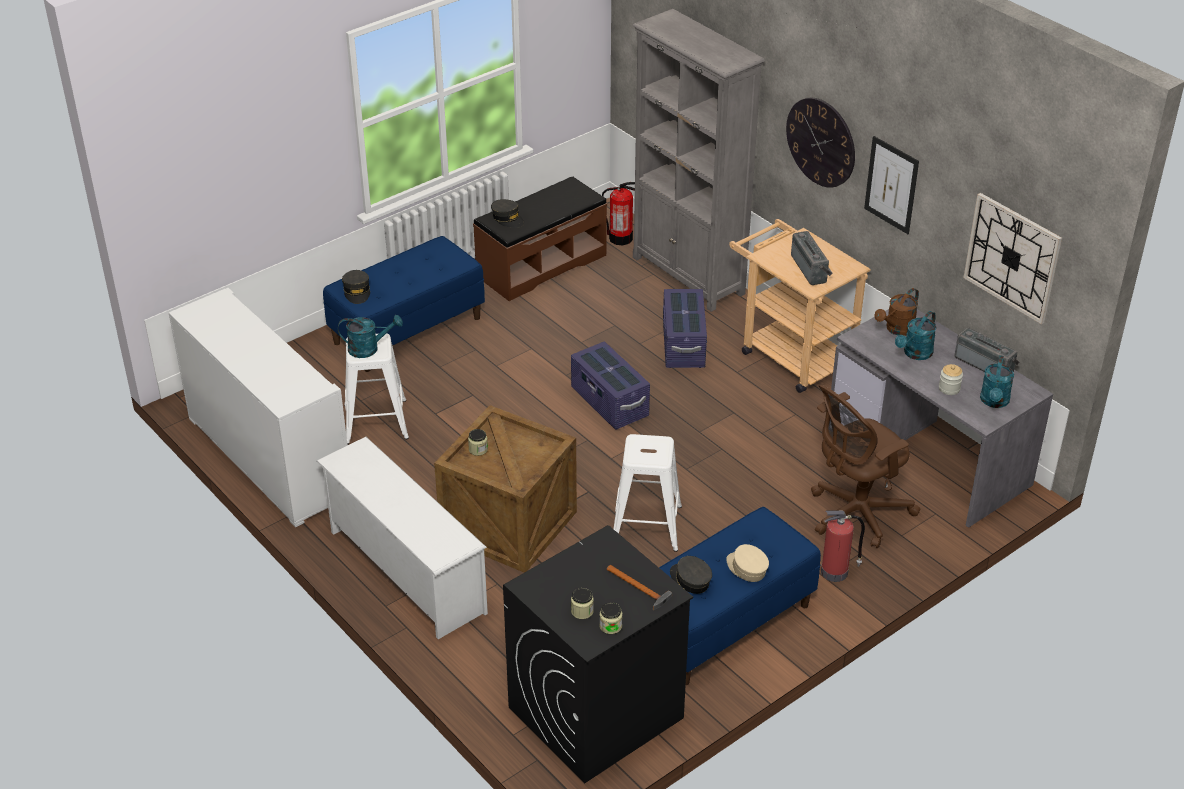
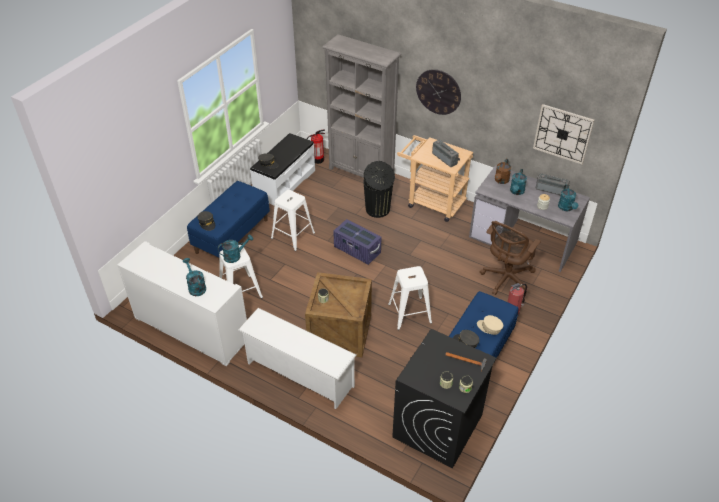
camera: 20 degrees left, 5 degrees up
(269, 373) = (196, 287): none -> turquoise watering can
(510, 352) = (293, 235): none -> white stool
(541, 265) = (284, 183): brown bench -> white bench
(683, 345) = (378, 210): purple storage box -> black trash can
(891, 185) = (485, 107): picture -> none

